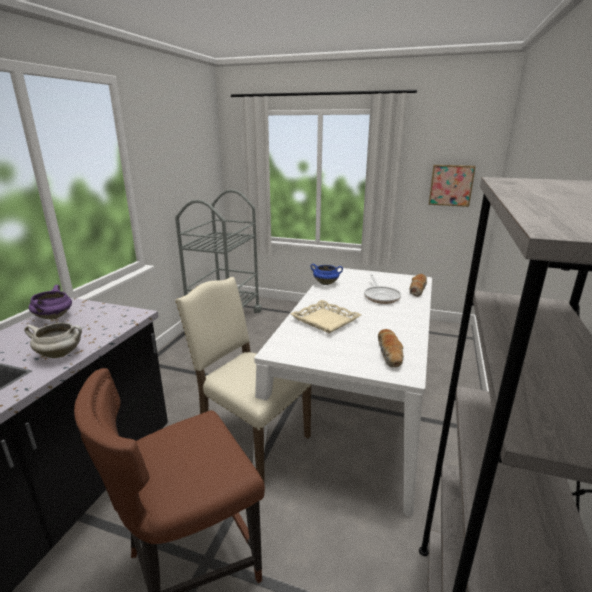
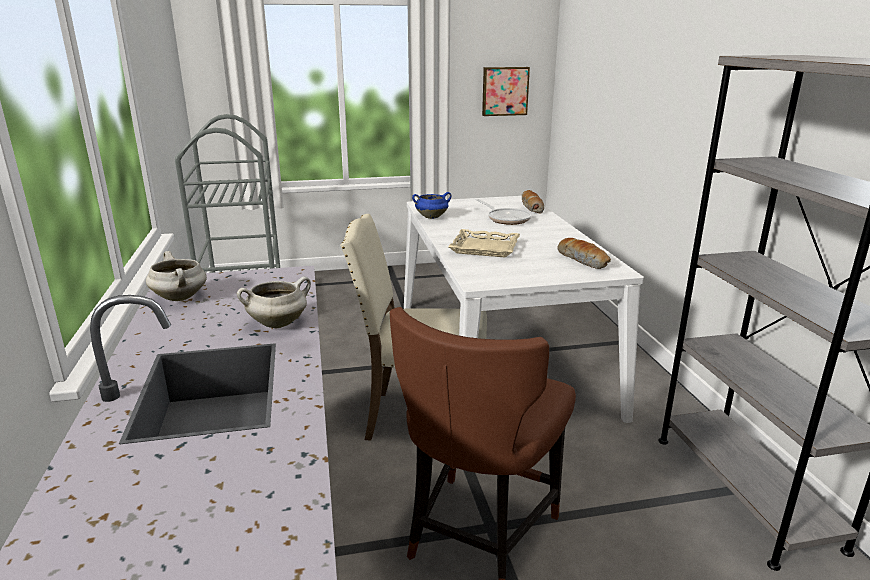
camera: 30 degrees left, 0 degrees up
(54, 317) = (181, 298): purple cooking pot -> white cooking pot

